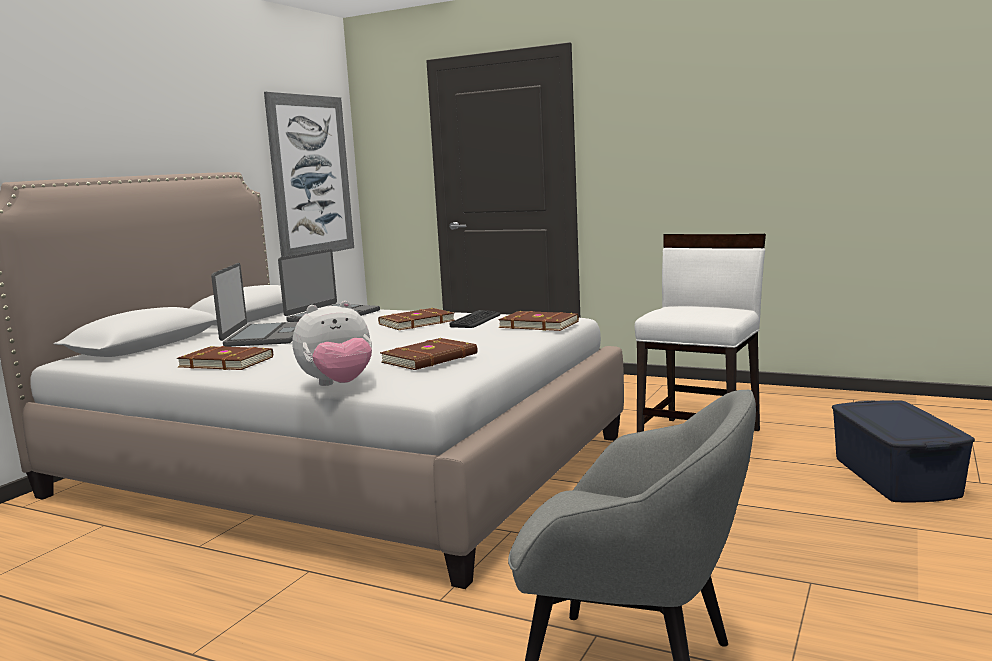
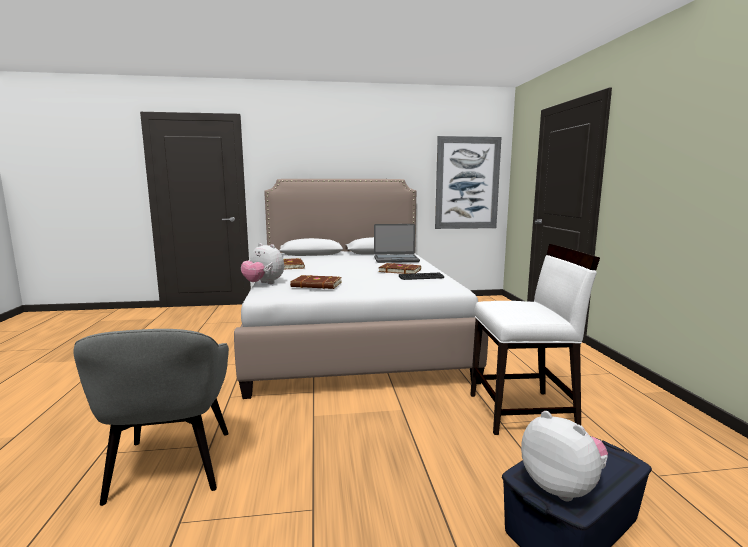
camera: 55 degrees right, 0 degrees up
(265, 336) = (340, 260): laptop -> none
(539, 324) = (426, 287): brown book -> none
(920, 430) = (562, 487): none -> plush toy

